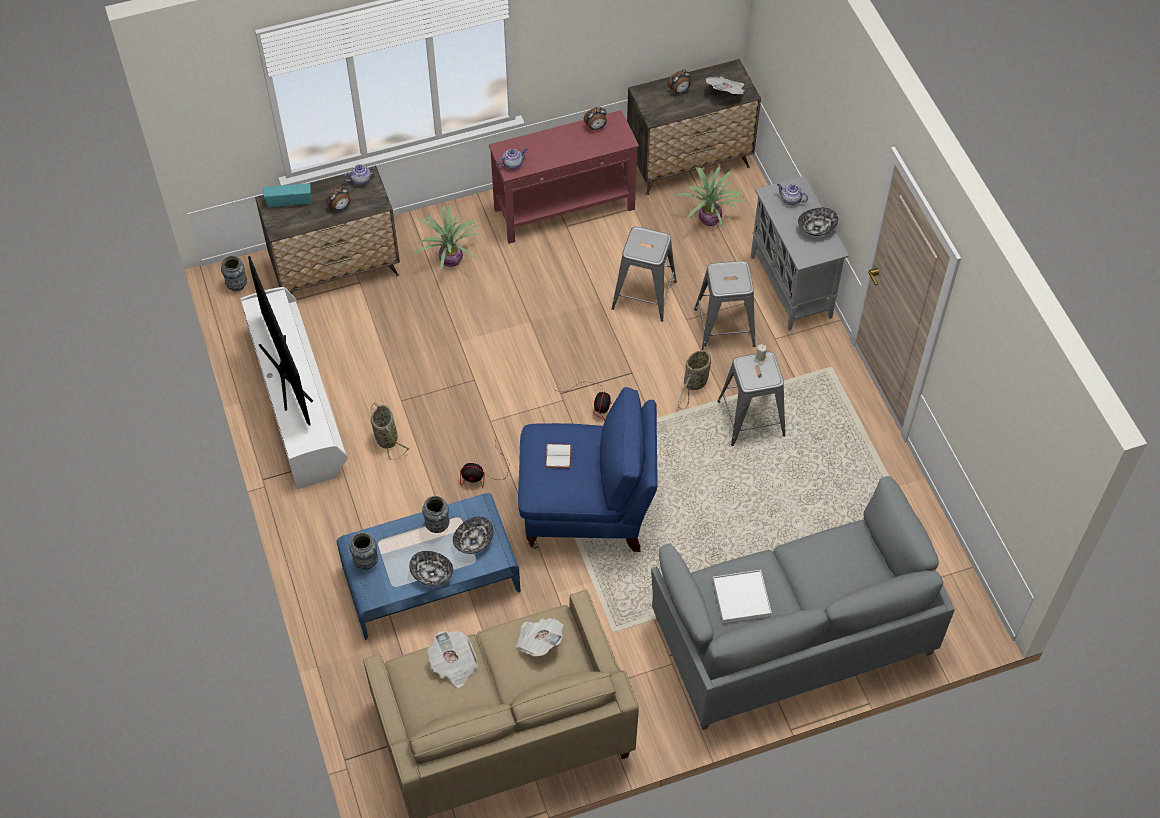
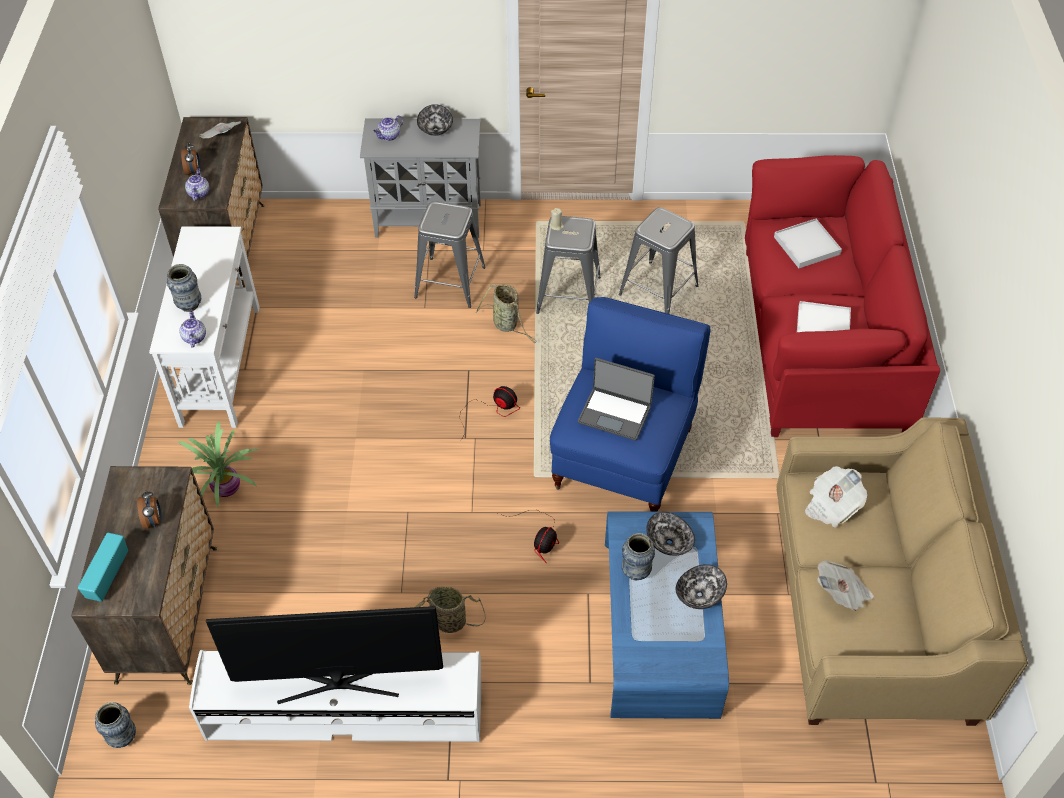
camera: 70 degrees left, 5 degrees down
(361, 180) = (123, 487): teapot -> teapot (198, 193)
(366, 562) = (661, 659): vase -> vase (189, 305)
(559, 457) = (615, 413): white book -> laptop
(565, 209) = (221, 364): red console table -> white console table
(596, 127) = (191, 253): alarm clock -> none
(643, 295) = (375, 332): grey stool -> grey stool (658, 291)
(710, 219) = (310, 253): potted plant -> none
(792, 634) = (821, 339): grey sofa -> red sofa
(843, 564) = (807, 245): none -> white tray

